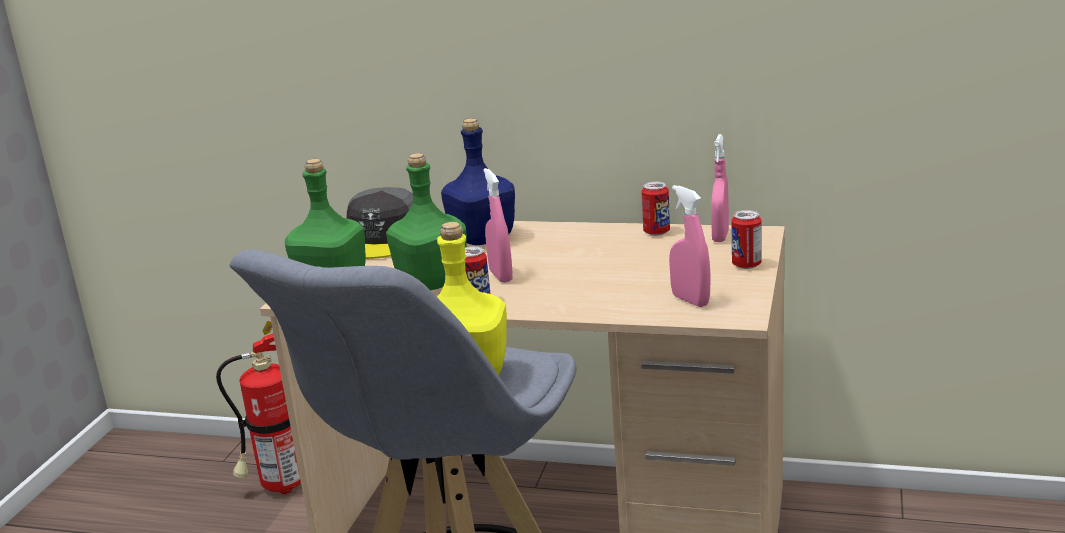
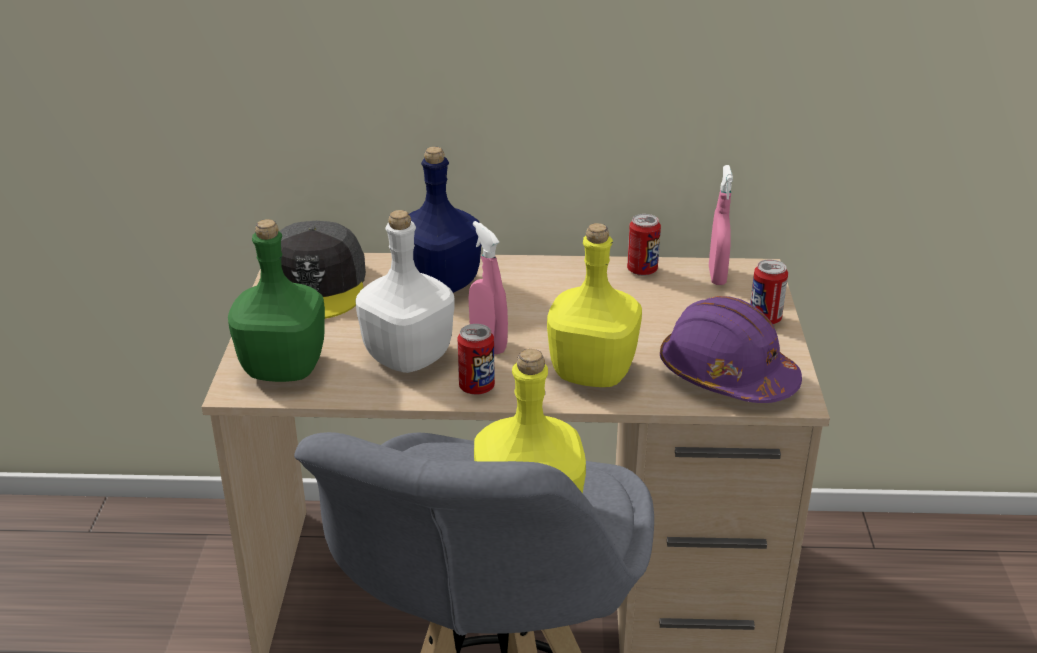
camera: 15 degrees left, 10 degrees up
(278, 487) = (172, 563): fire extinguisher -> none
(431, 282) = (407, 356): green bottle -> white bottle
(577, 295) = (592, 371): none -> yellow bottle
(690, 300) = (726, 376): pink spray bottle -> purple hard hat

